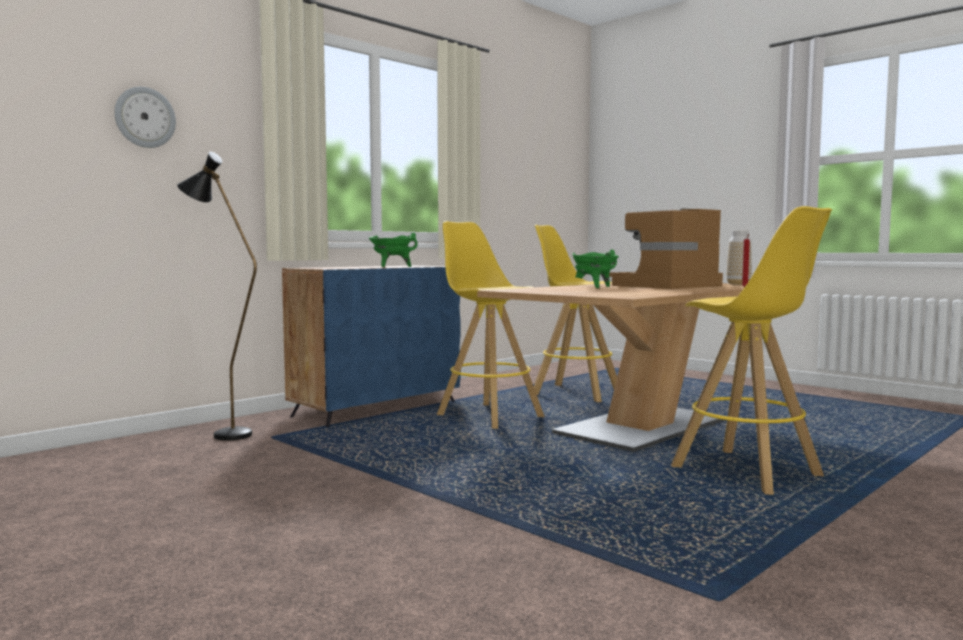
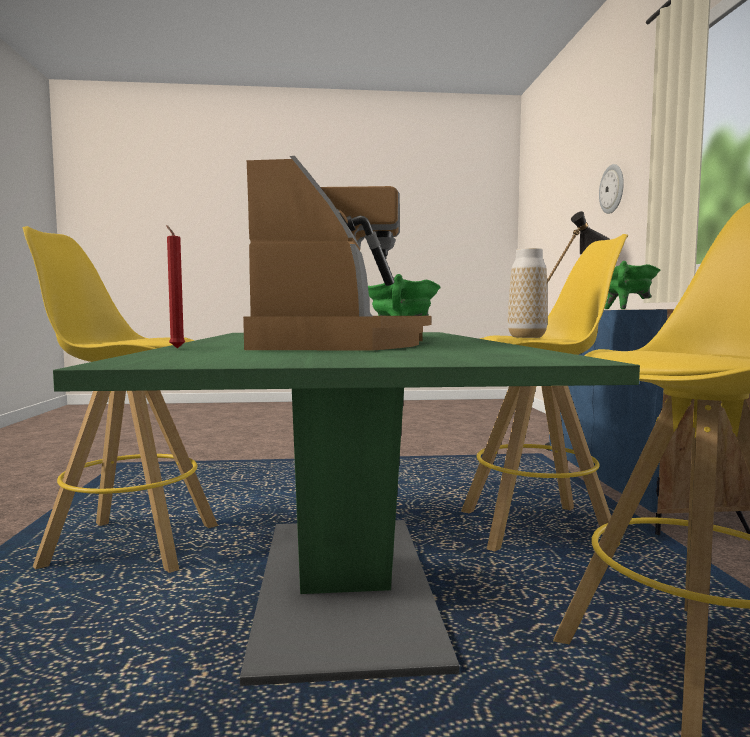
camera: 130 degrees right, 0 degrees up
(641, 427) = (344, 585): brown dining table -> green dining table
(738, 284) = (244, 360): vase -> vase (527, 337)

